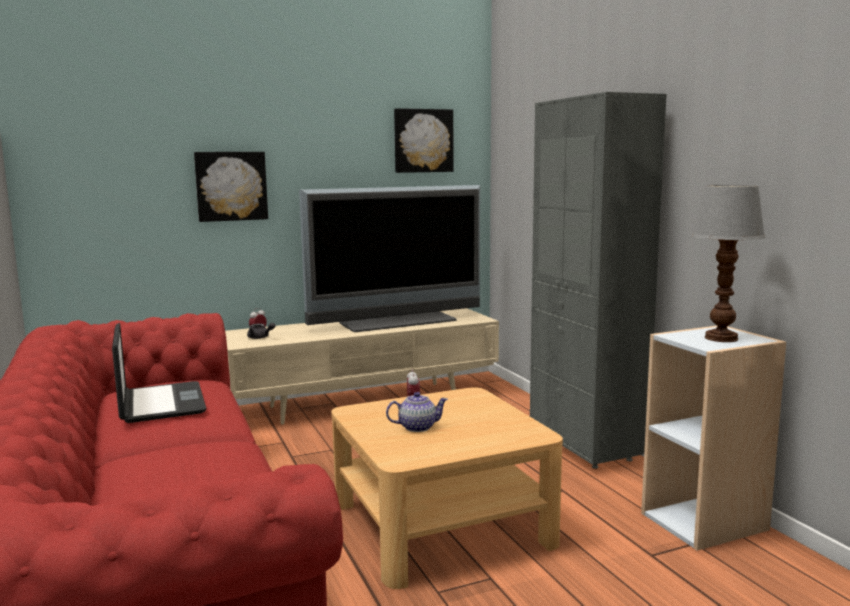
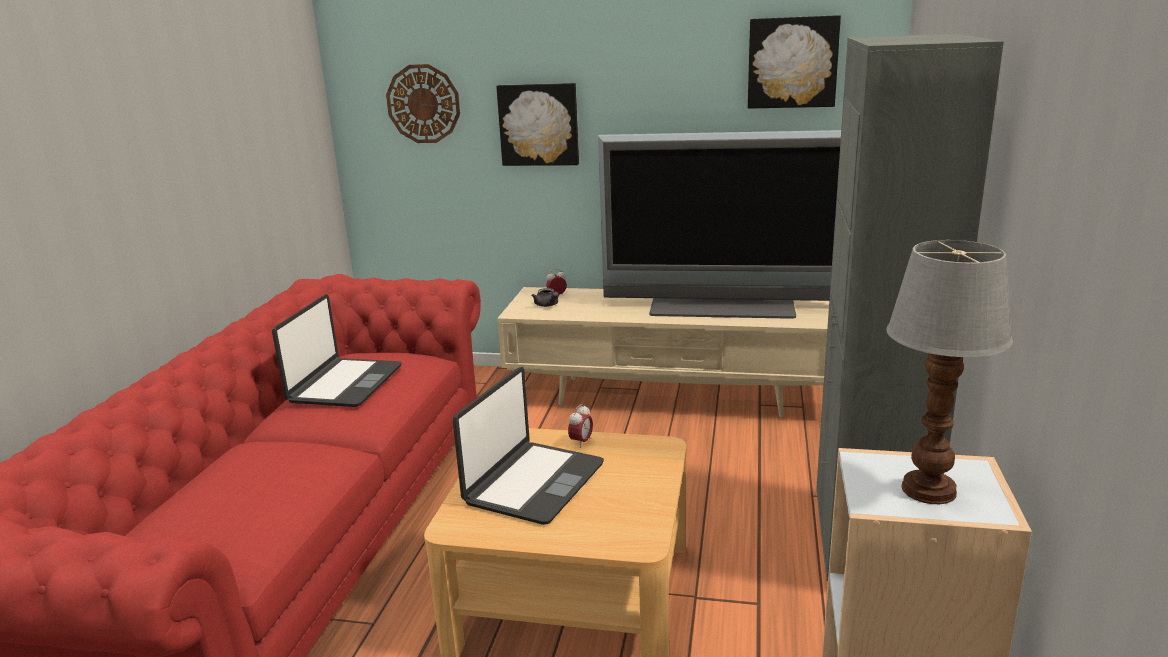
camera: 35 degrees right, 10 degrees up
(117, 168) = (423, 104): none -> wall clock
(417, 427) = (533, 483): teapot -> laptop

